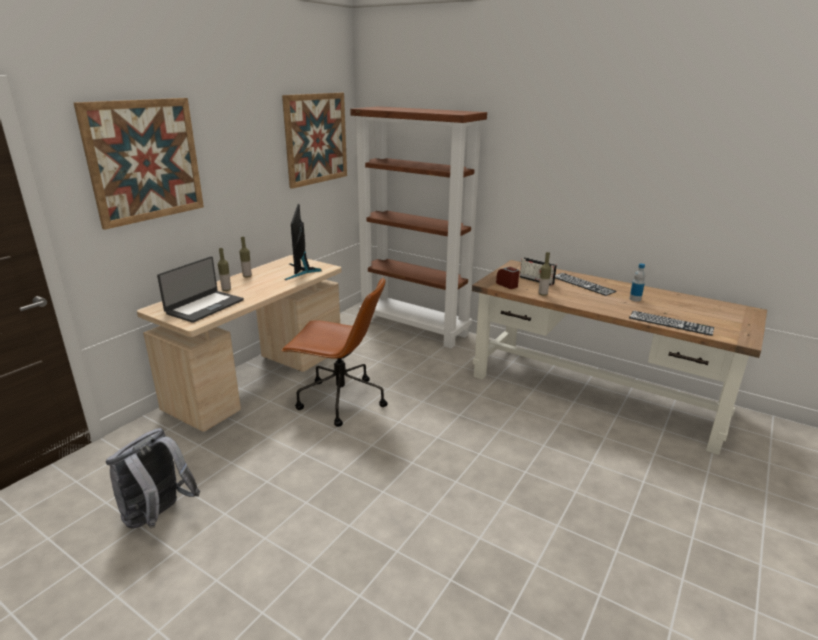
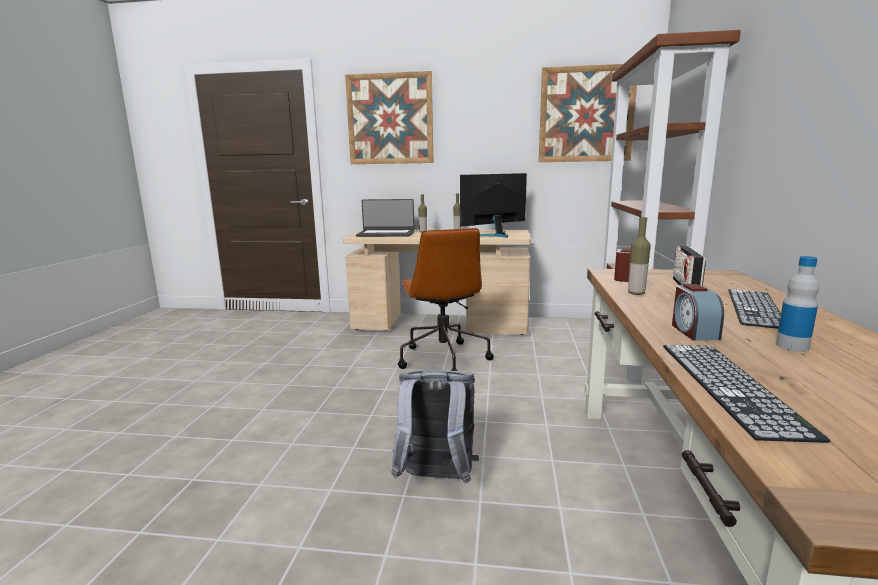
camera: 65 degrees right, 10 degrees down
(158, 516) = (256, 347): grey backpack -> grey backpack (436, 480)
(611, 306) = (693, 331): none -> alarm clock

